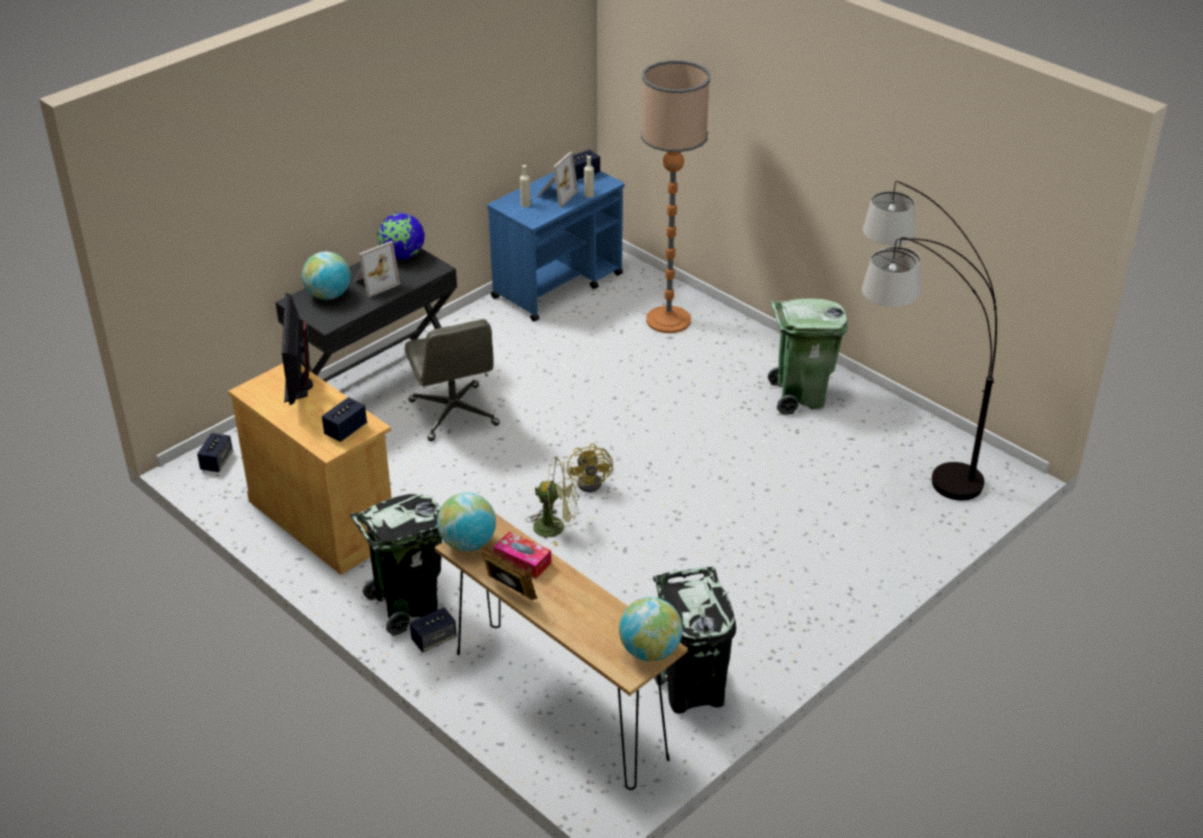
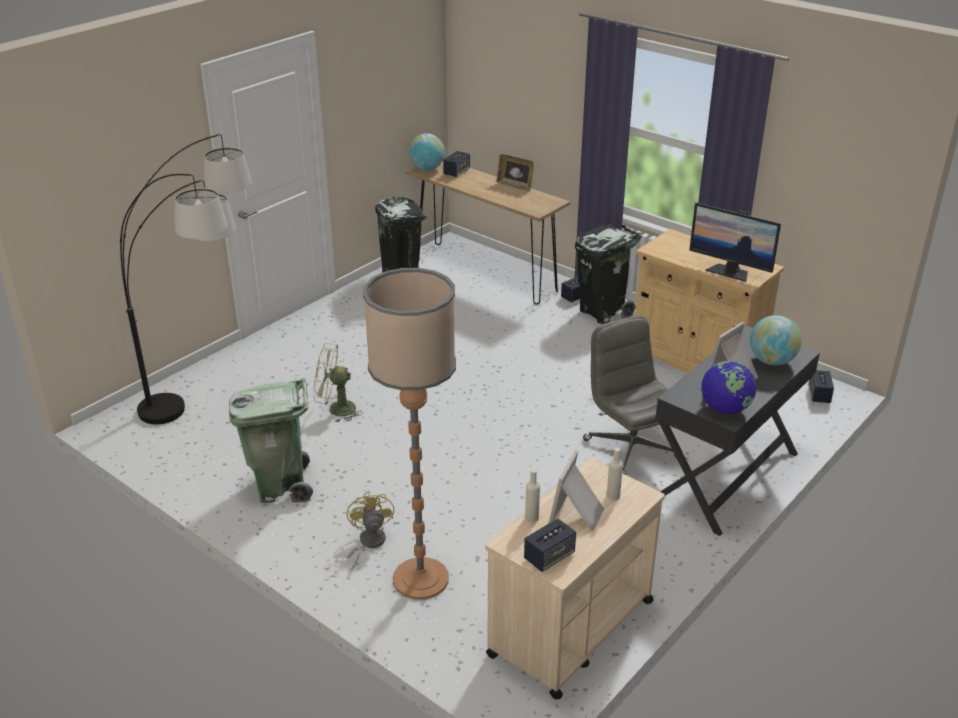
camera: 175 degrees right, 5 degrees down
(298, 386) = (729, 271): monitor -> monitor turned 135 degrees clockwise
(345, 430) = (669, 246): speaker -> speaker (456, 172)
(468, 543) = (549, 203): globe -> none
(522, 561) = (510, 197): tissue box -> none
(556, 527) = (508, 362): green fan -> green fan (335, 409)
(558, 285) = (570, 628): blue cart -> beige cart
(593, 481) = (484, 396): yellow fan -> yellow fan (368, 543)

